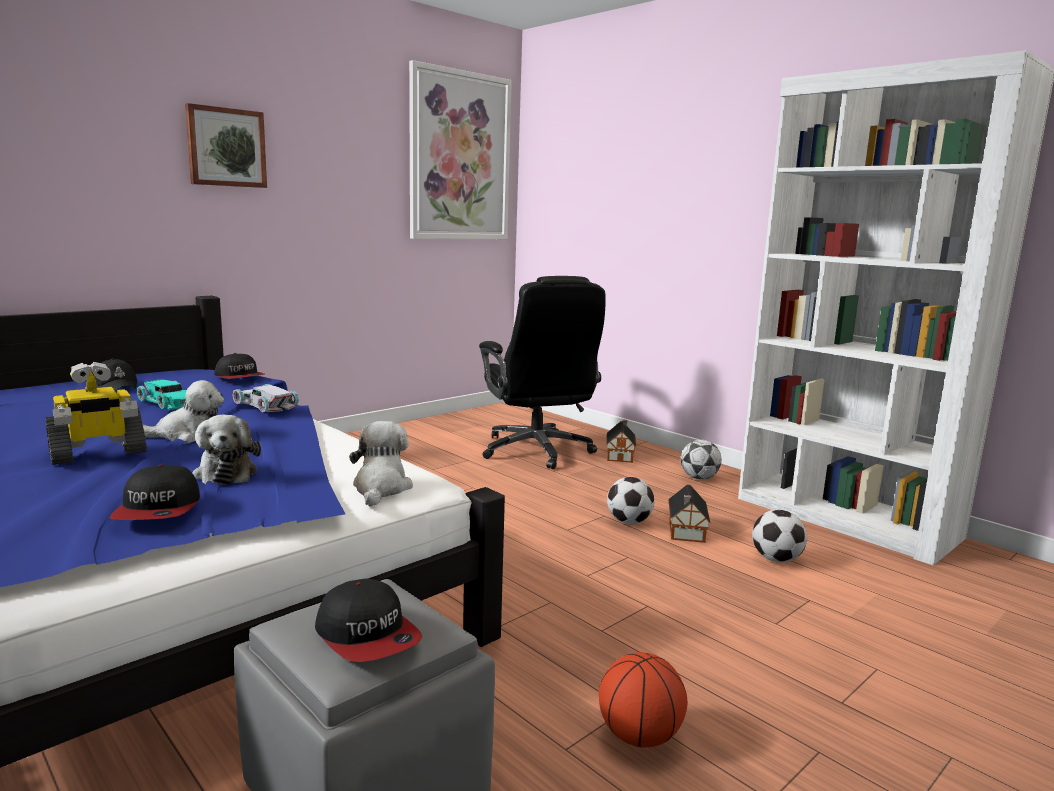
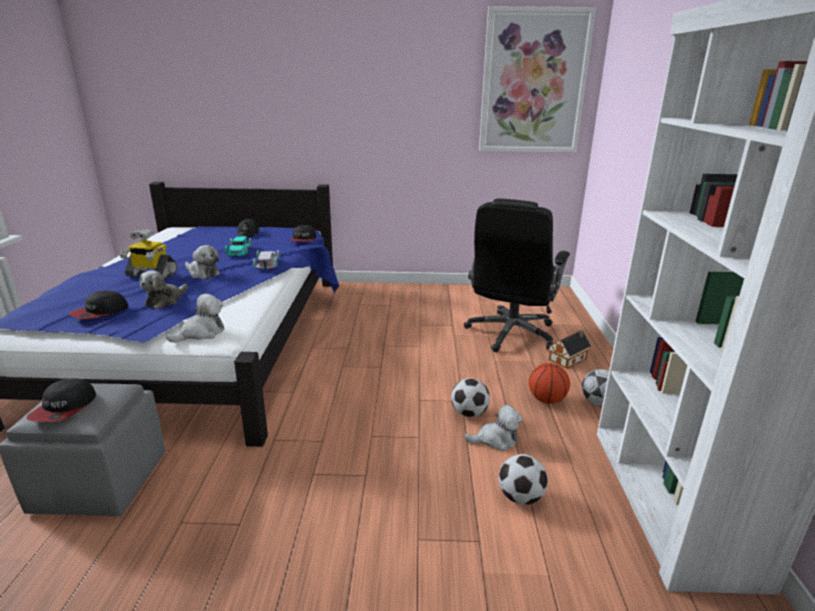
camera: 45 degrees right, 10 degrees up
(226, 147) = (341, 89): picture -> none
(639, 736) = (215, 542): basketball -> basketball (547, 400)
(686, 531) = (495, 440): toy house -> plush toy

